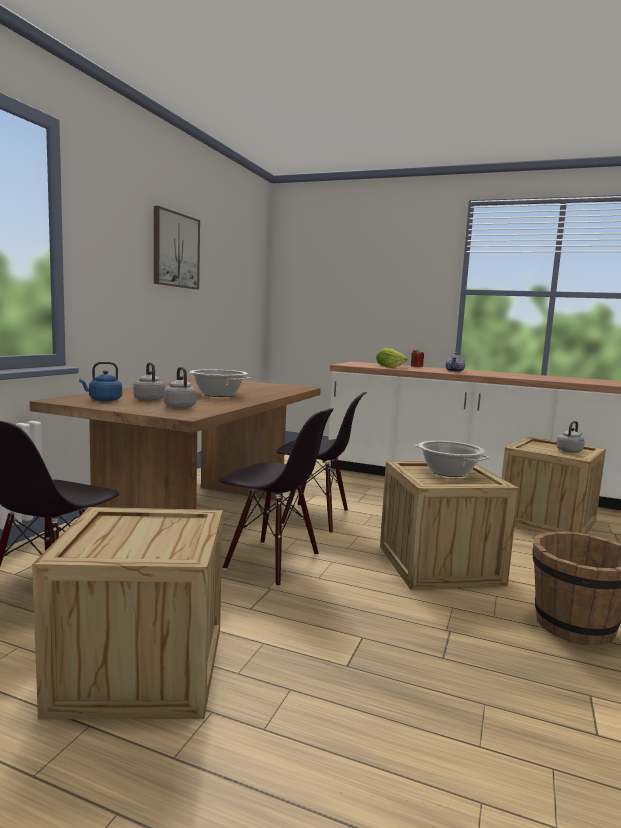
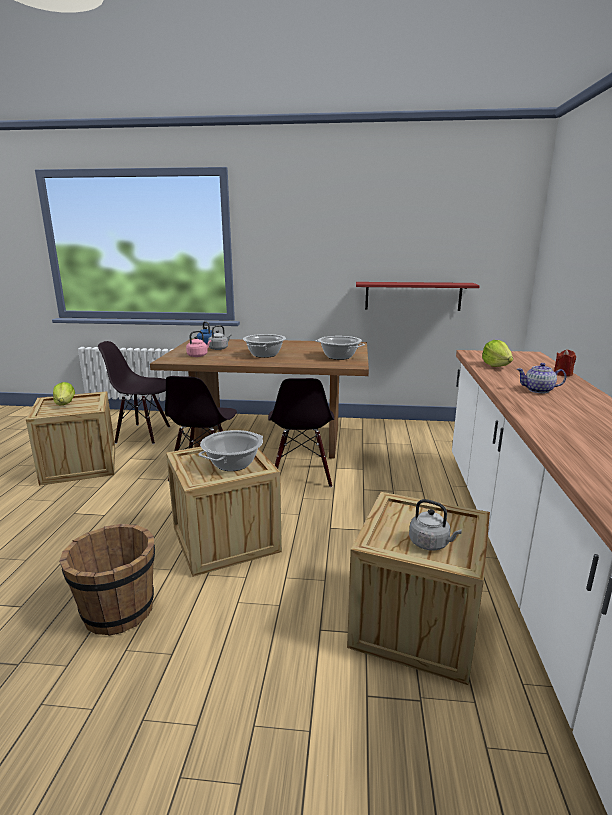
camera: 75 degrees right, 10 degrees up
(121, 540) = (65, 404): none -> lettuce
(175, 250) = (350, 232): picture -> none
(179, 406) = (198, 355): grey kettle -> pink kettle
(215, 326) = (413, 296): none -> red shelf
(263, 386) = (339, 357): none -> cooking pot

